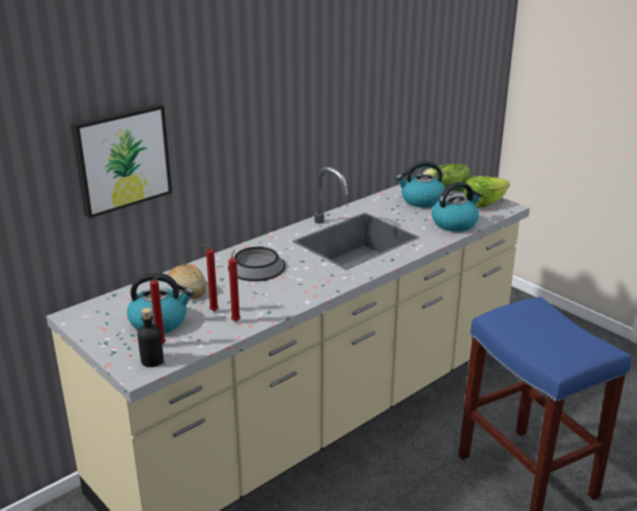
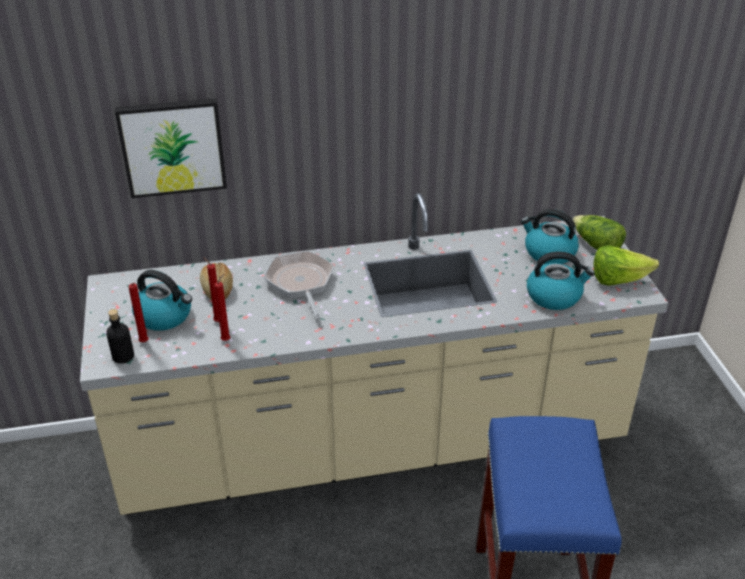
camera: 30 degrees right, 10 degrees up
(256, 267) = (301, 283): bowl -> frying pan

